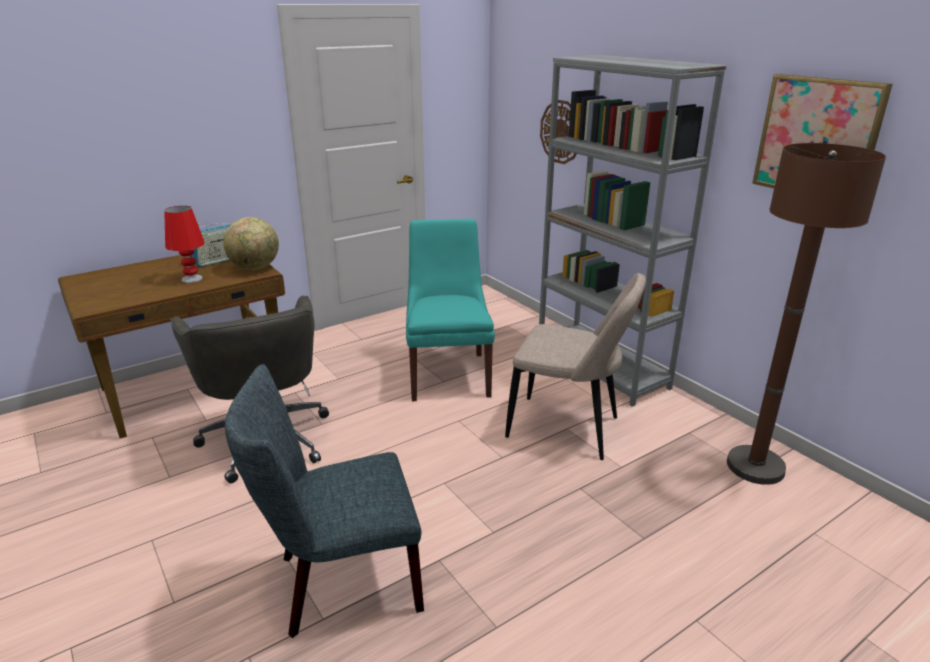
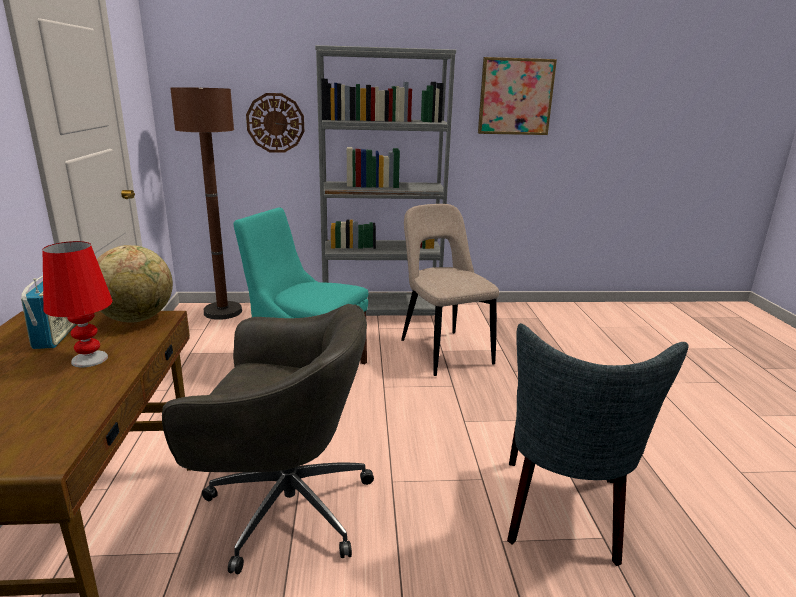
camera: 60 degrees left, 5 degrees down
(568, 429) = (443, 350): beige chair -> beige chair turned 75 degrees counterclockwise
(755, 466) = (534, 316): brown floor lamp -> brown floor lamp (223, 312)

